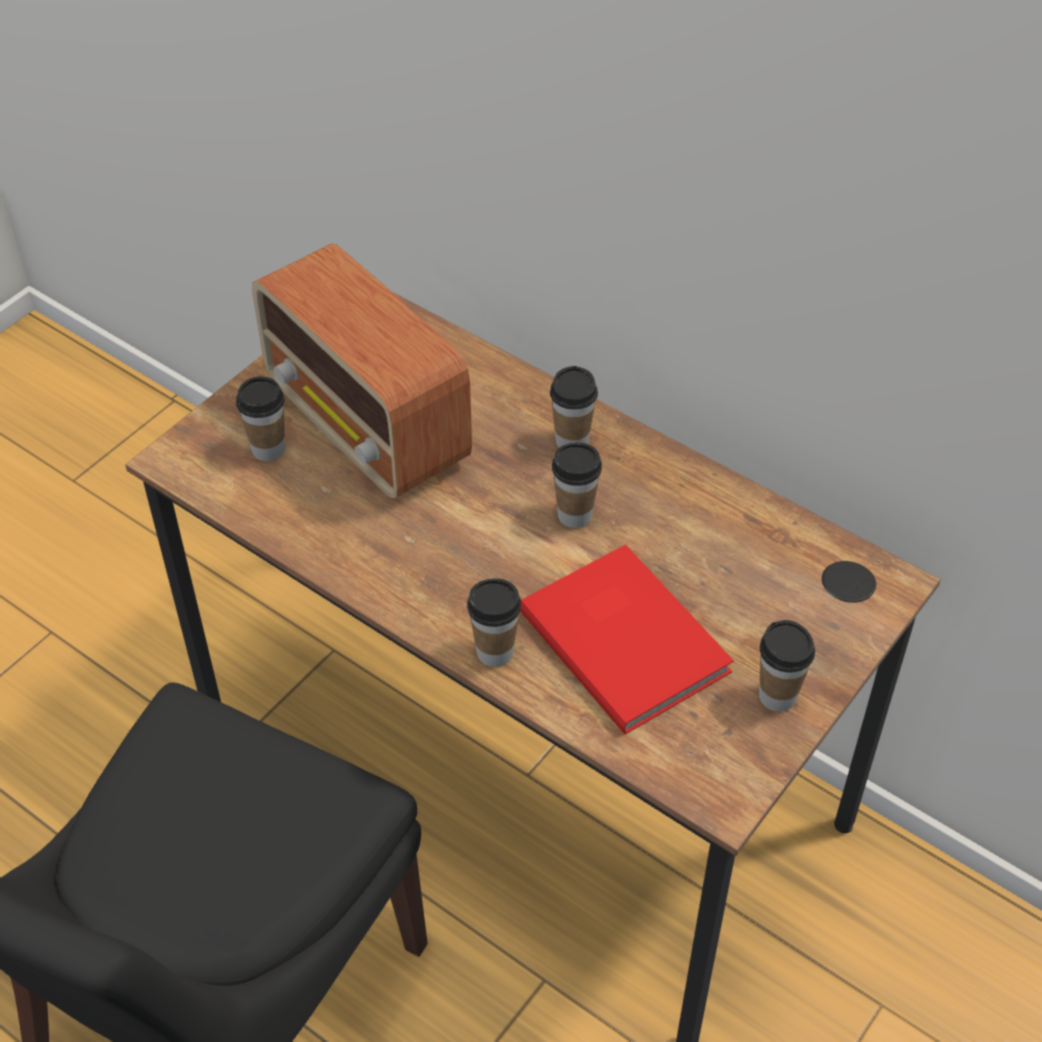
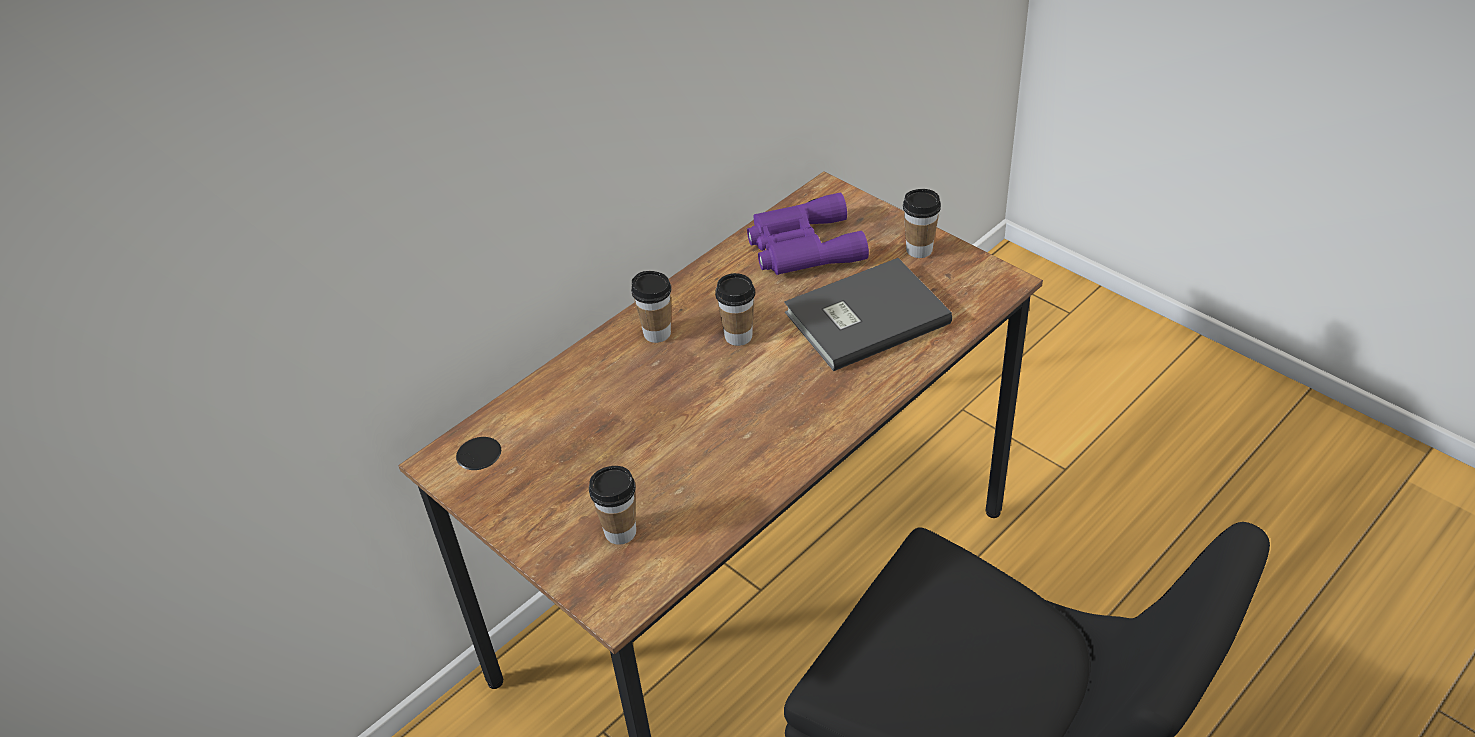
camera: 80 degrees left, 5 degrees down
(368, 426) = (608, 460): radio -> none
(495, 652) = (872, 387): cup -> none
(626, 637) = (863, 316): red book -> grey book
(758, 564) = (802, 247): none -> purple binoculars

